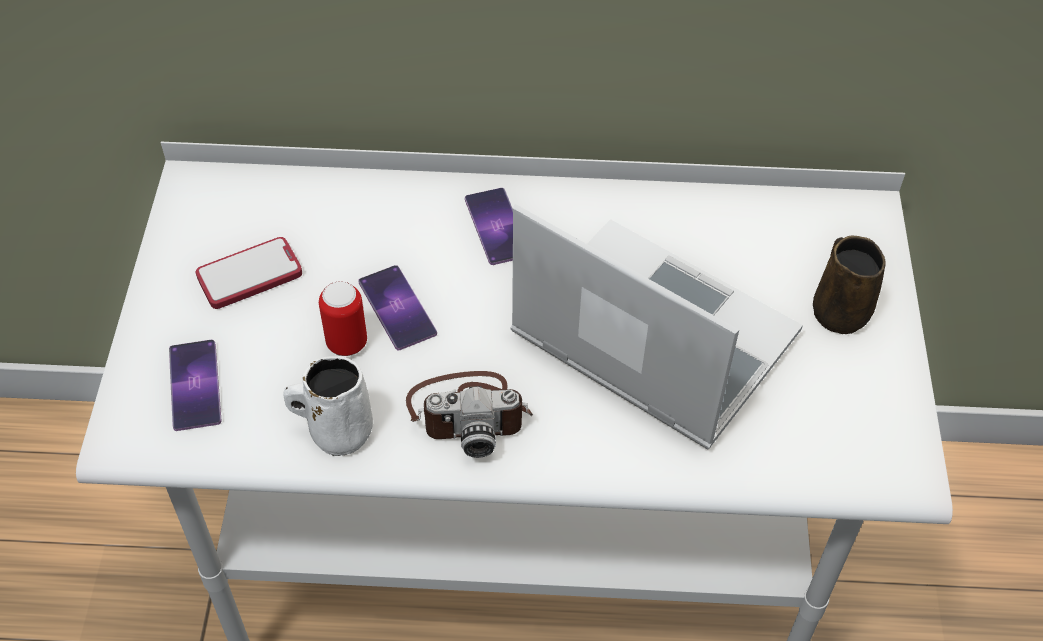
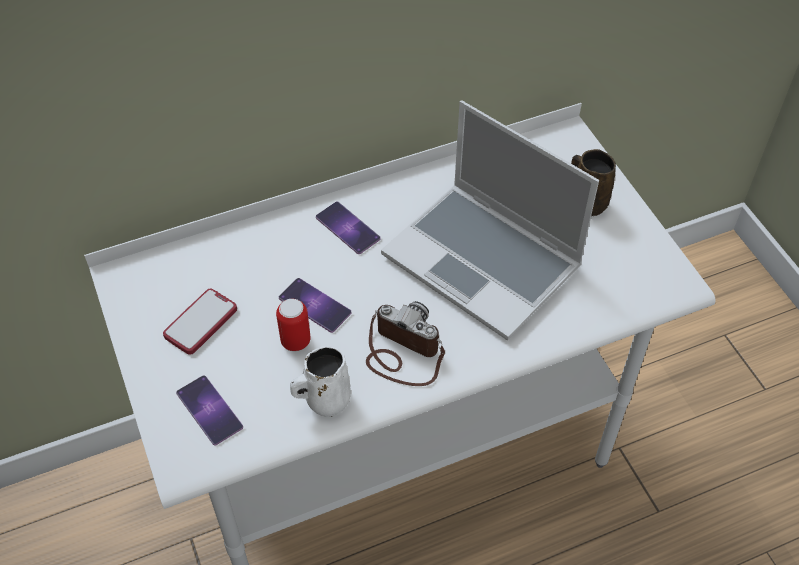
camera: 25 degrees left, 0 degrees up
(469, 412) = (402, 353): camera -> camera turned 120 degrees counterclockwise
(649, 337) = (484, 261): laptop -> laptop turned 150 degrees counterclockwise

